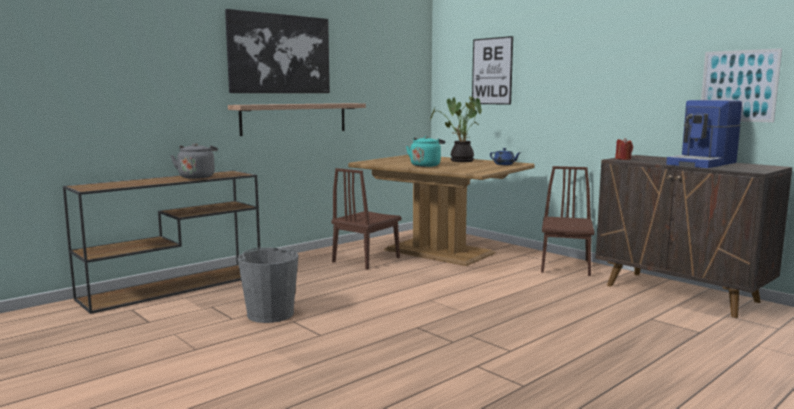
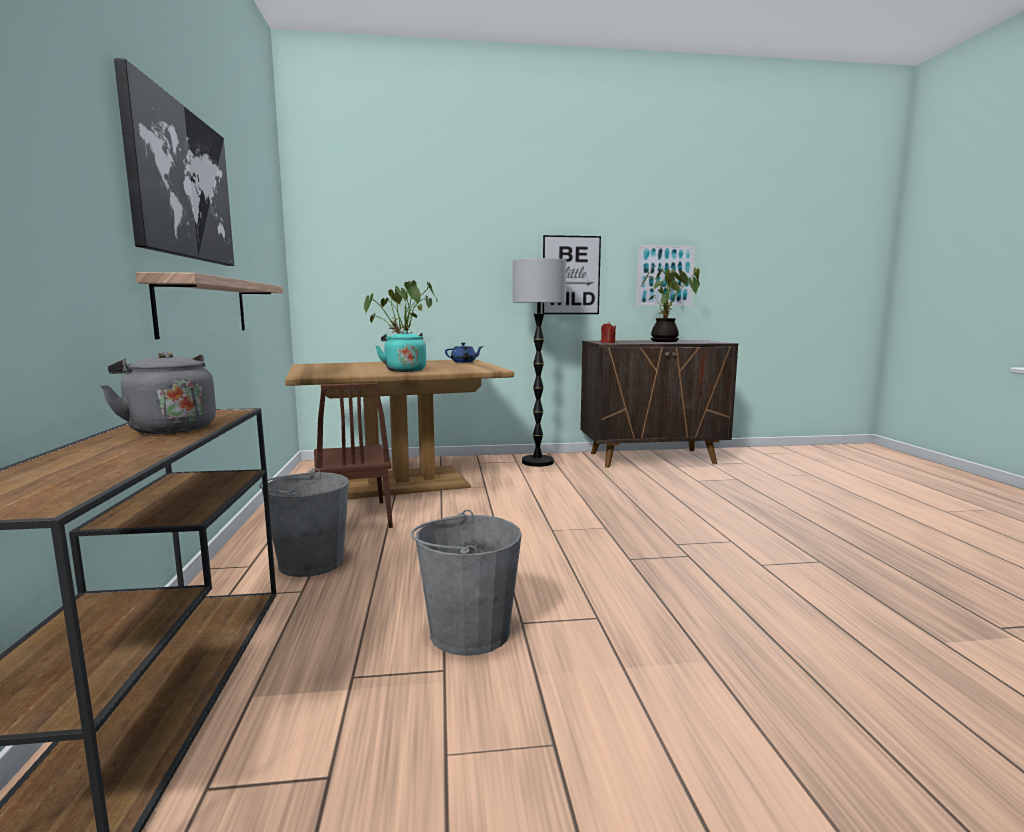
camera: 55 degrees left, 0 degrees up
(300, 270) = (310, 562): none -> grey bucket
(492, 71) = (395, 253): picture -> picture (571, 275)
(565, 266) = (537, 462): brown chair -> floor lamp
(703, 163) = (667, 341): coffee machine -> potted plant

